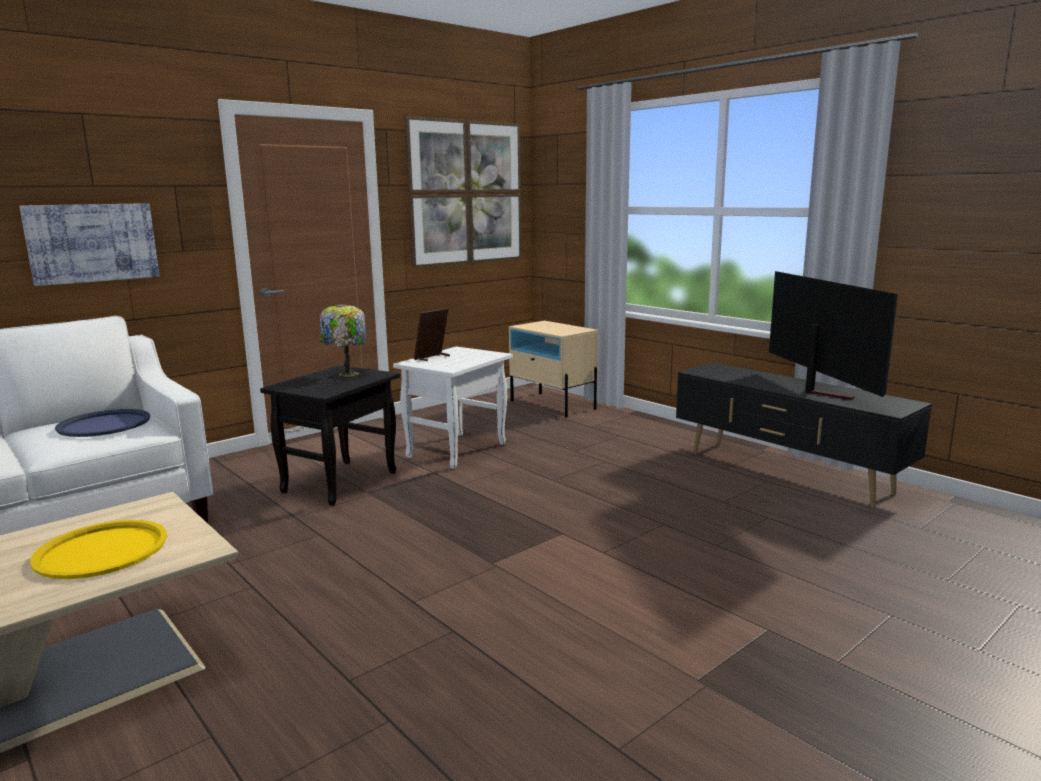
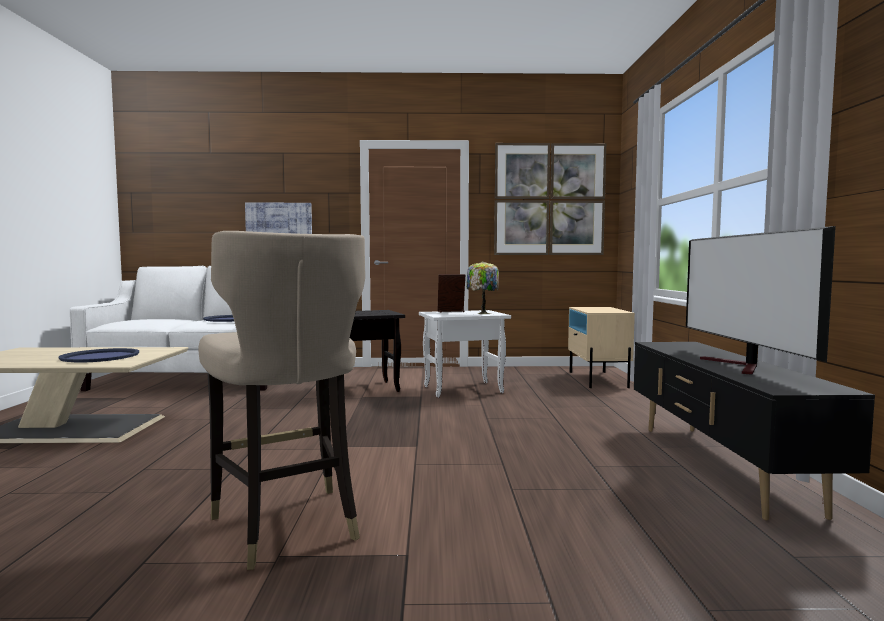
camera: 40 degrees right, 10 degrees down
(102, 550) = (100, 357): yellow tray -> blue tray
(346, 374) = (376, 312): table lamp -> table lamp (482, 313)
(642, 654) = (286, 525): none -> beige stool
(817, 390) = (740, 366): television -> television turned 150 degrees clockwise

